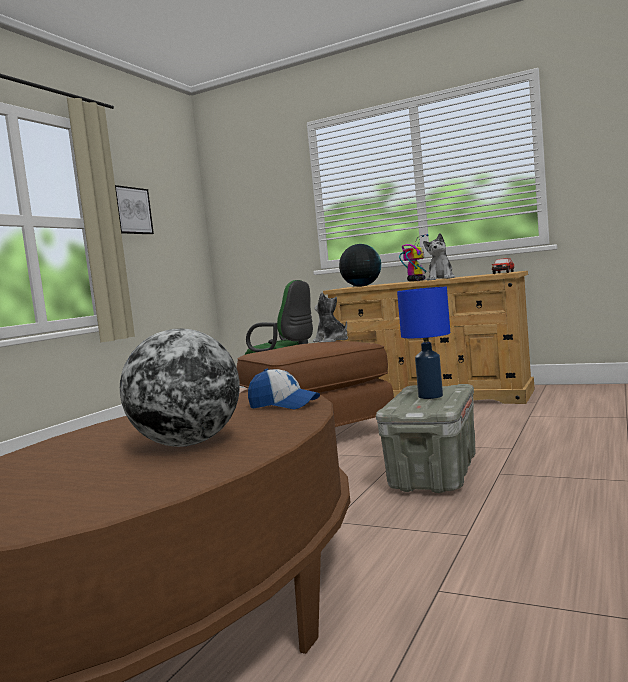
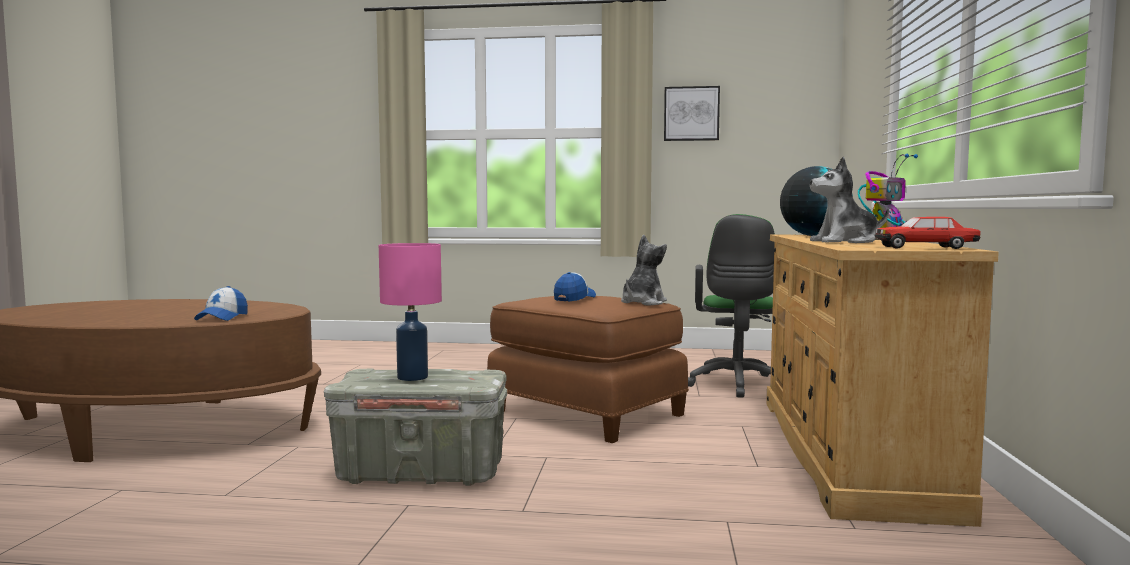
camera: 70 degrees right, 0 degrees up
(188, 444) = (127, 314): globe -> none
(316, 344) = (574, 298): none -> cap
(430, 396) = (411, 377): blue table lamp -> pink table lamp

